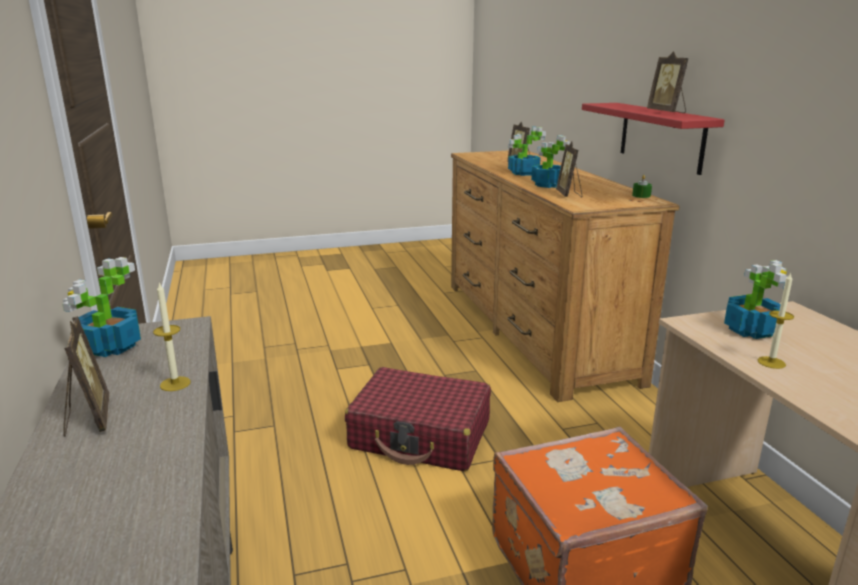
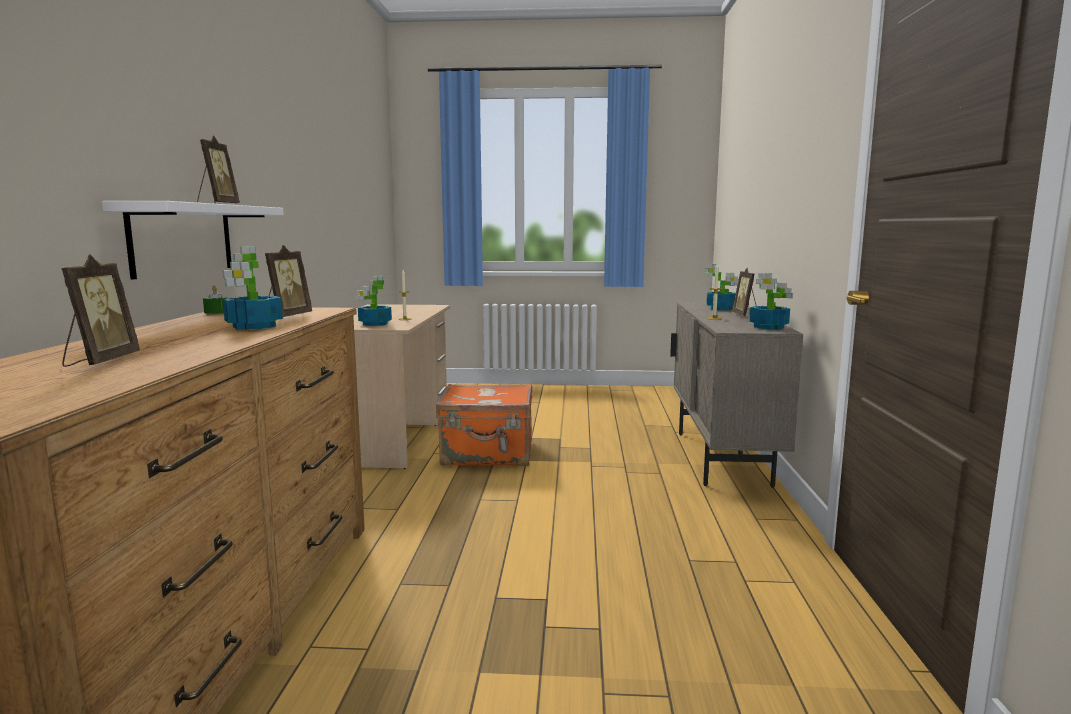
camera: 160 degrees left, 10 degrees down
(421, 435) = (533, 525): red suitcase -> none
(522, 173) = (193, 344): potted plant -> potted plant (721, 309)
(661, 136) = (183, 239): red shelf -> white shelf

